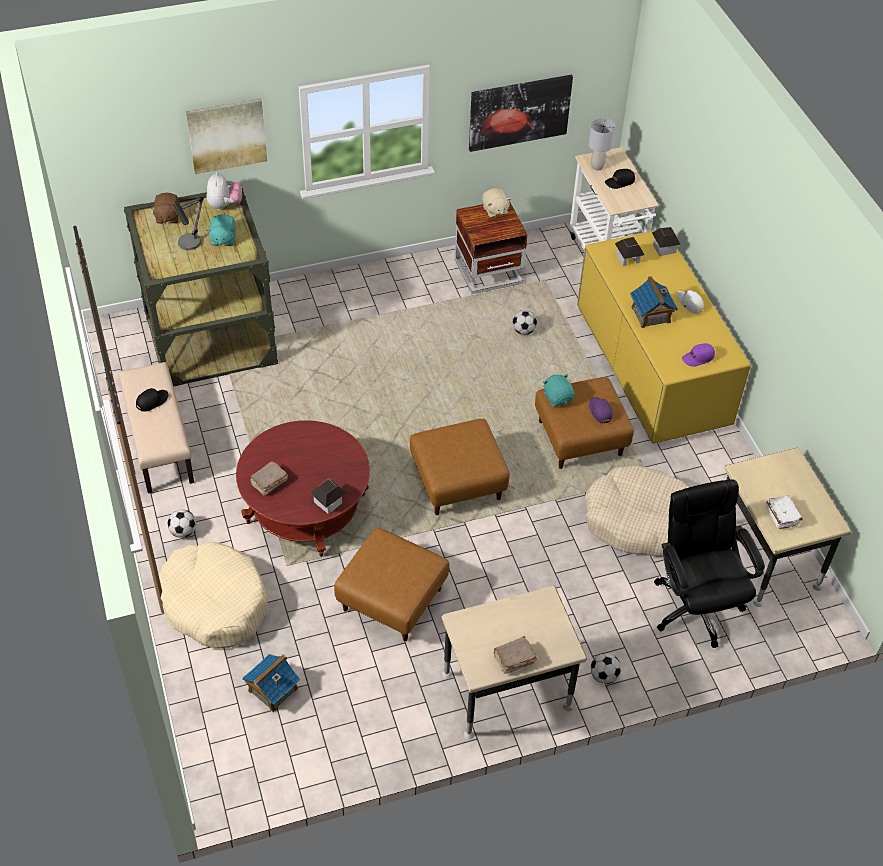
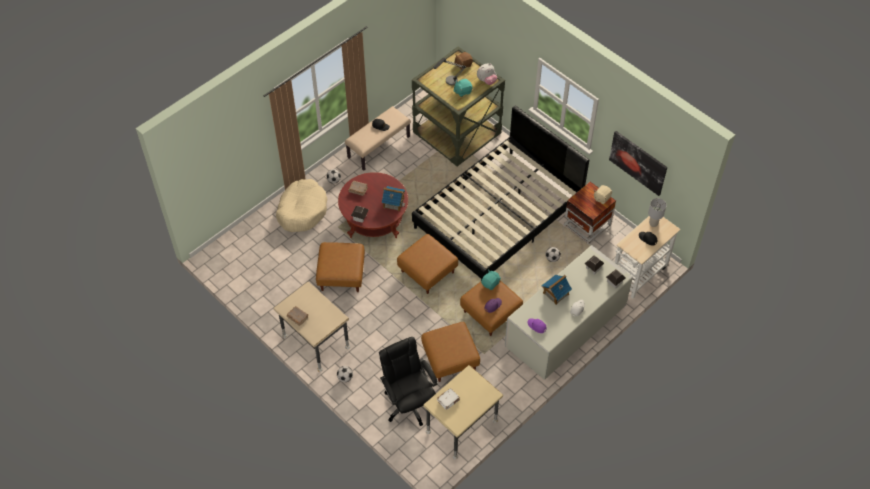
camera: 65 degrees right, 5 degrees up
(227, 135) = (505, 52): picture -> none
(272, 690) = (269, 252): toy house -> toy house (393, 202)
(406, 356) = (498, 215): none -> black bed
(639, 521) = (450, 359): beige dog bed -> brown ottoman
(652, 368) = (565, 328): yellow dresser -> white dresser
(695, 607) = (408, 403): black office chair -> black office chair turned 75 degrees counterclockwise

